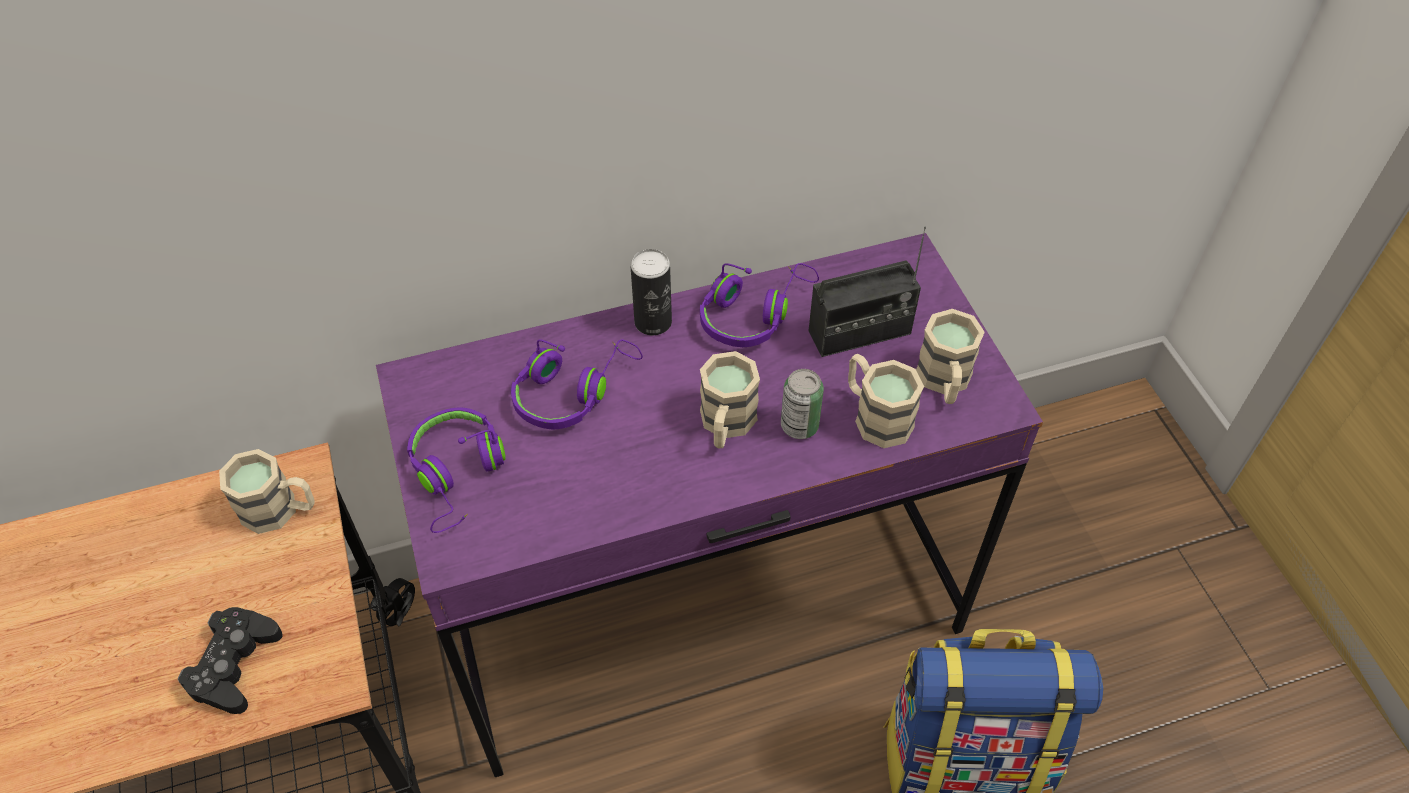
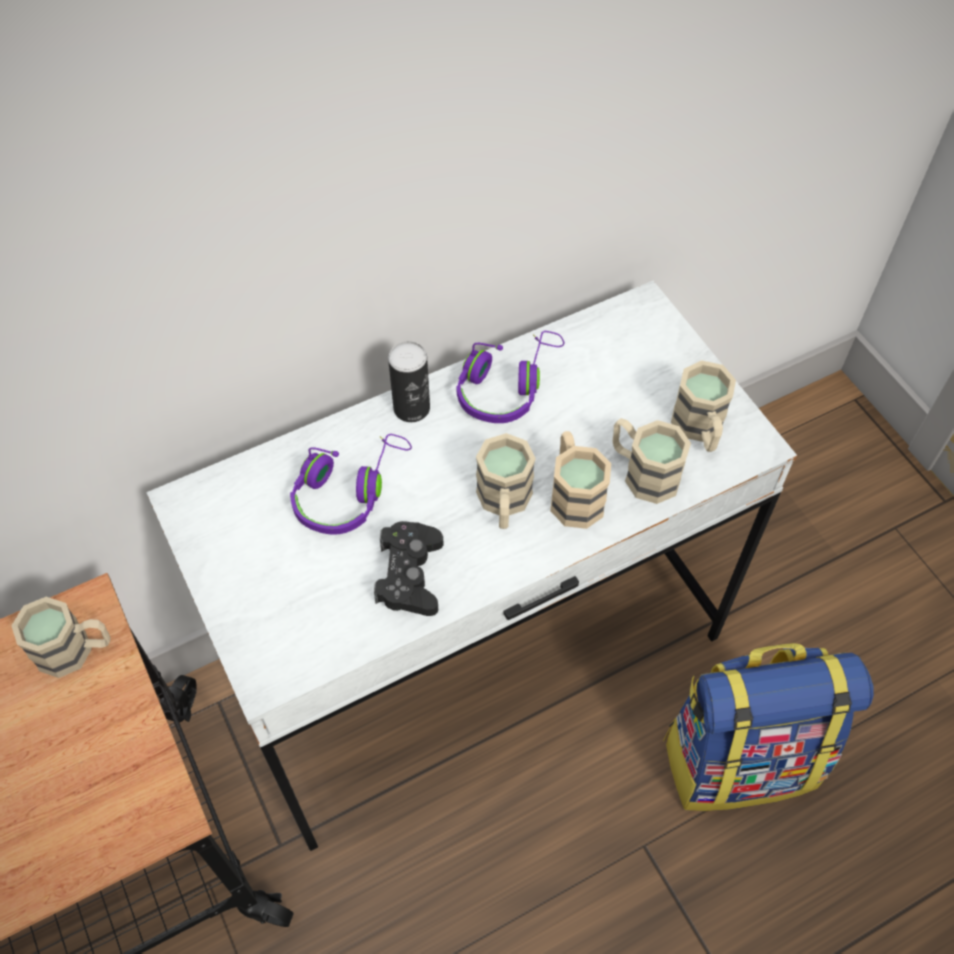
camera: 10 degrees left, 5 degrees up
(234, 665) = (66, 815): black game controller -> black game controller (409, 575)
(458, 474) = (255, 593): purple headphones -> none
(704, 607) = (476, 654): purple desk -> white desk
(799, 426) = (573, 493): can -> beige mug
(859, 333) = (611, 391): radio -> none

